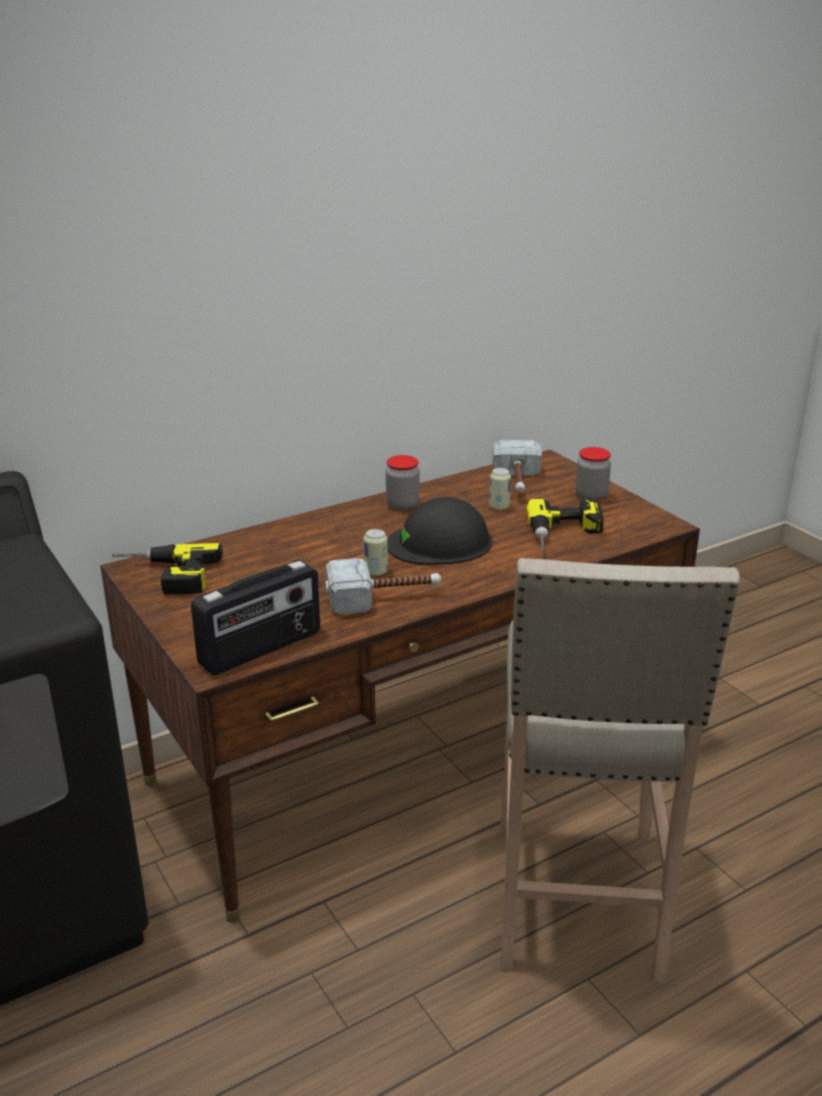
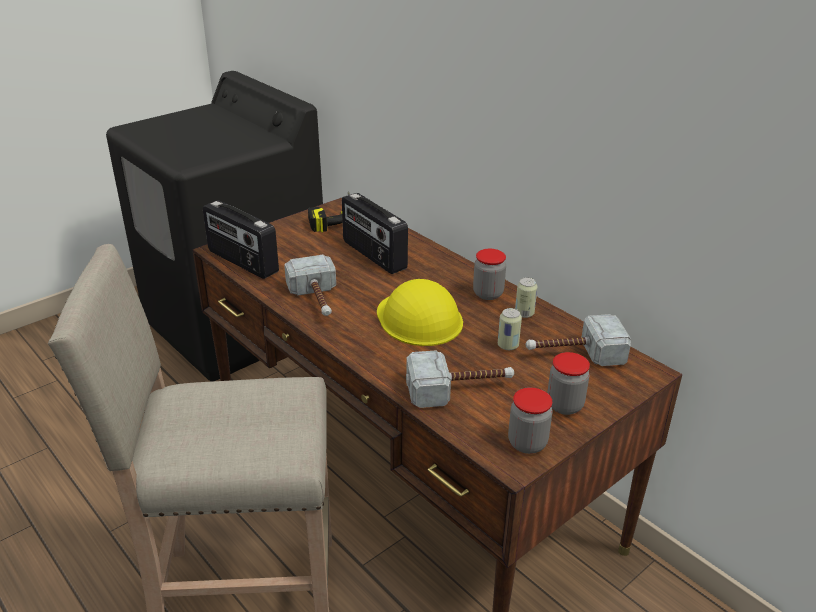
camera: 80 degrees right, 5 degrees up
(289, 558) = (373, 255): none -> radio
(375, 572) = (358, 293): can -> can (524, 313)
(440, 543) = (419, 318): black hard hat -> yellow hard hat
(565, 535) = (459, 389): power drill -> hammer
(641, 516) = (527, 443): none -> jar

